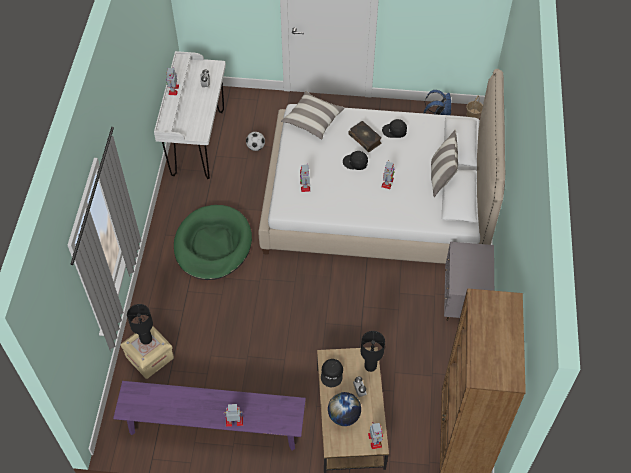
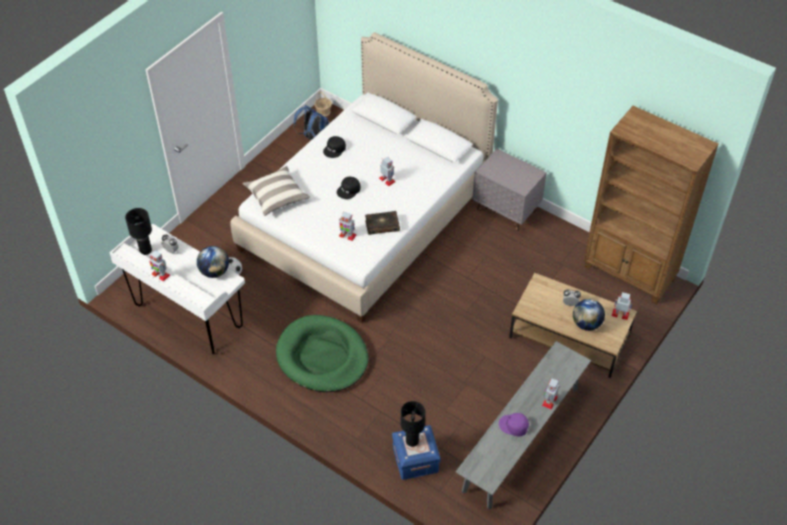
camera: 60 degrees left, 5 degrees down
(150, 357) = (415, 460): beige storage box -> blue storage box
(191, 404) = (514, 426): none -> purple cap
(202, 120) = (214, 271): none -> globe
(214, 427) = (521, 439): purple bench -> grey bench
(332, 374) = (542, 314): black cap -> none
(365, 139) = (328, 172): book -> book (382, 226)
(370, 366) = (550, 285): black table lamp -> black table lamp (146, 250)
(441, 178) = (409, 144): pillow -> none

